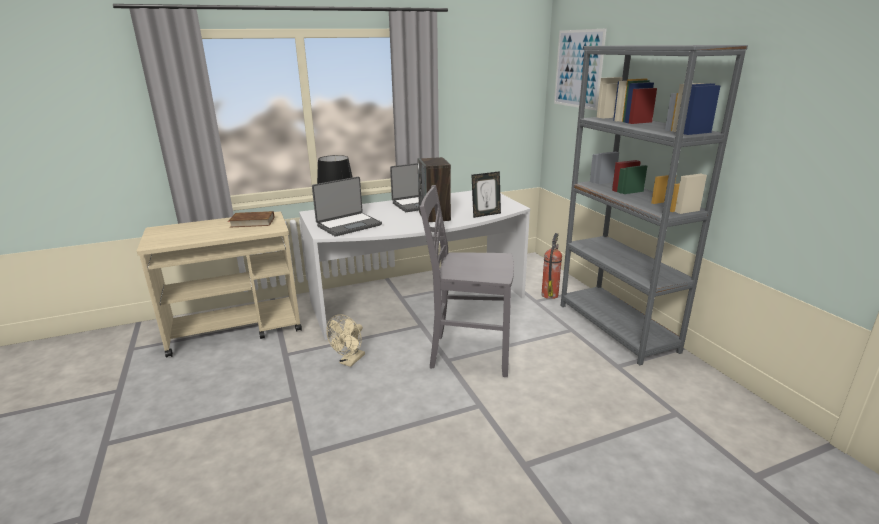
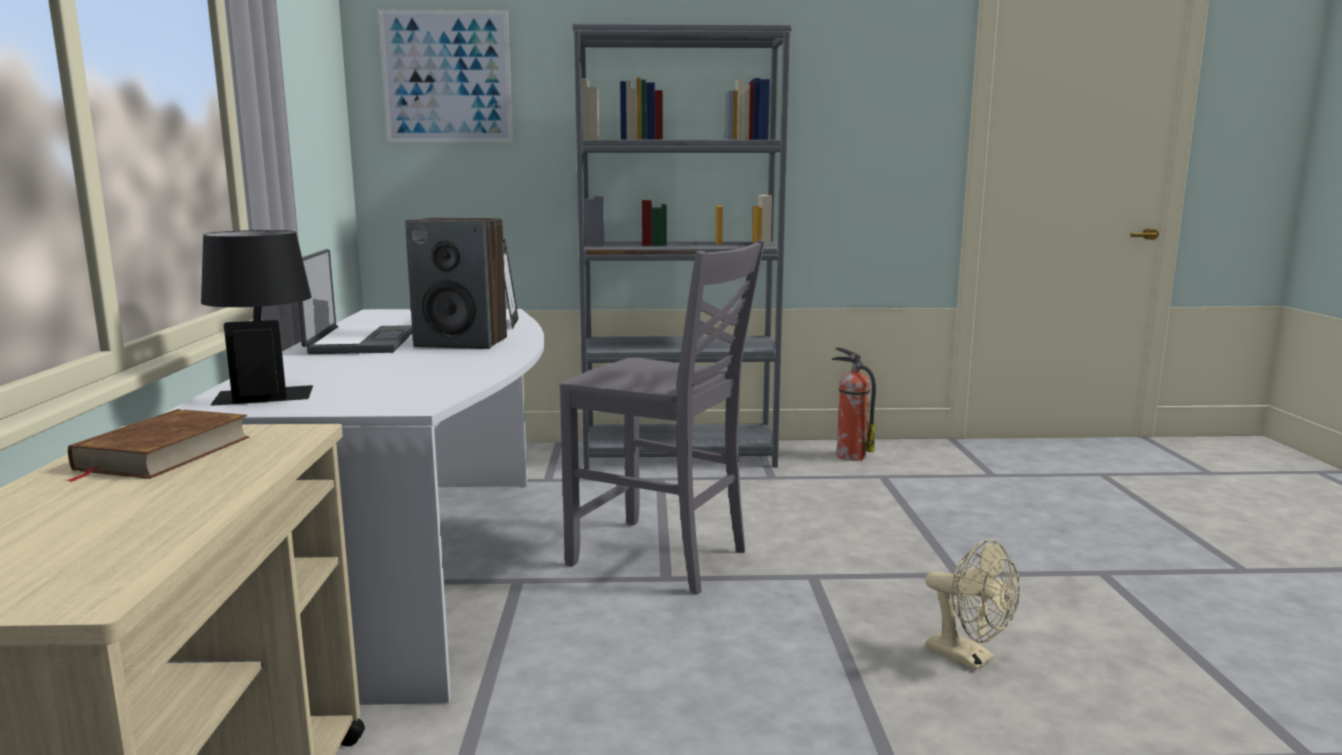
camera: 70 degrees left, 10 degrees down
(348, 225) = (391, 387): laptop -> none
(350, 361) = (583, 678): beige fan -> beige fan (969, 658)
(468, 354) = (661, 558): grey chair -> grey chair turned 90 degrees counterclockwise
(550, 294) = (540, 467): fire extinguisher -> fire extinguisher (849, 455)

